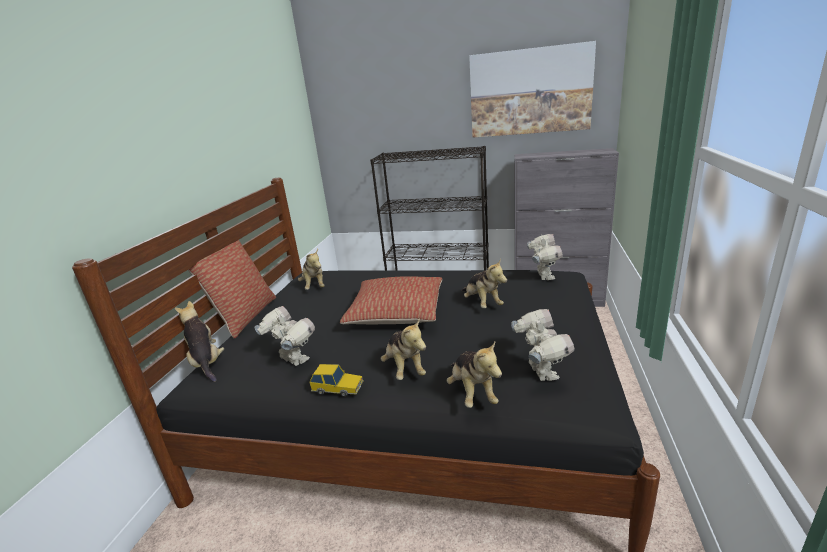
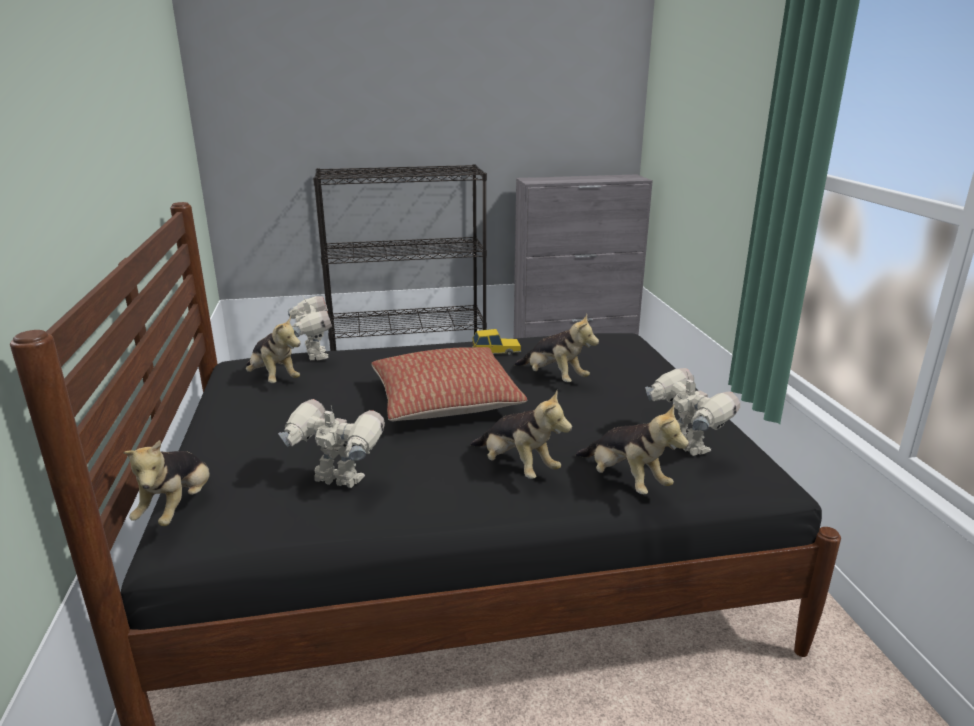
camera: 25 degrees left, 0 degrees up
(206, 362) = (178, 508): plush toy -> plush toy turned 120 degrees counterclockwise
(244, 316) = (180, 435): pillow -> none
(338, 388) = (441, 505): toy car -> toy car (496, 352)
(529, 92) = (536, 93): picture -> none
(544, 276) = (604, 340): toy robot -> toy robot (314, 356)

